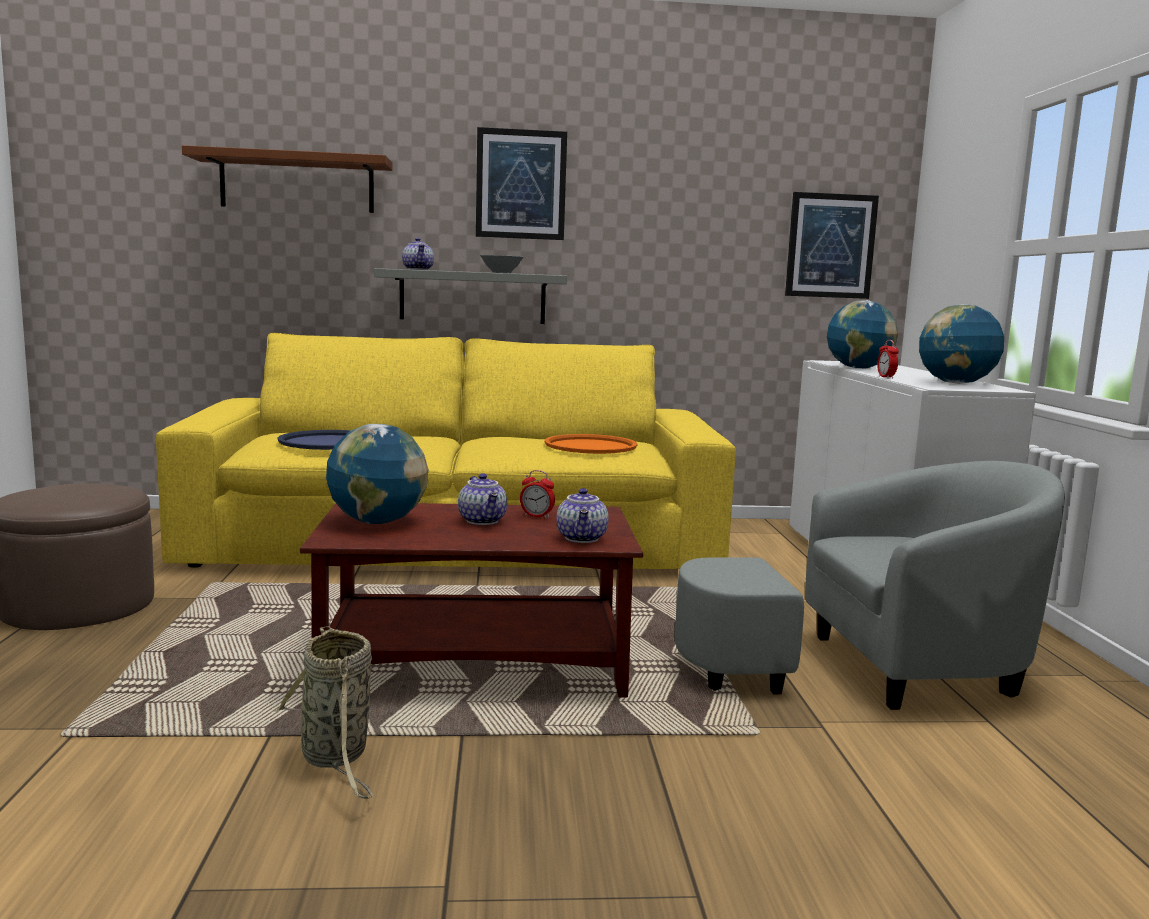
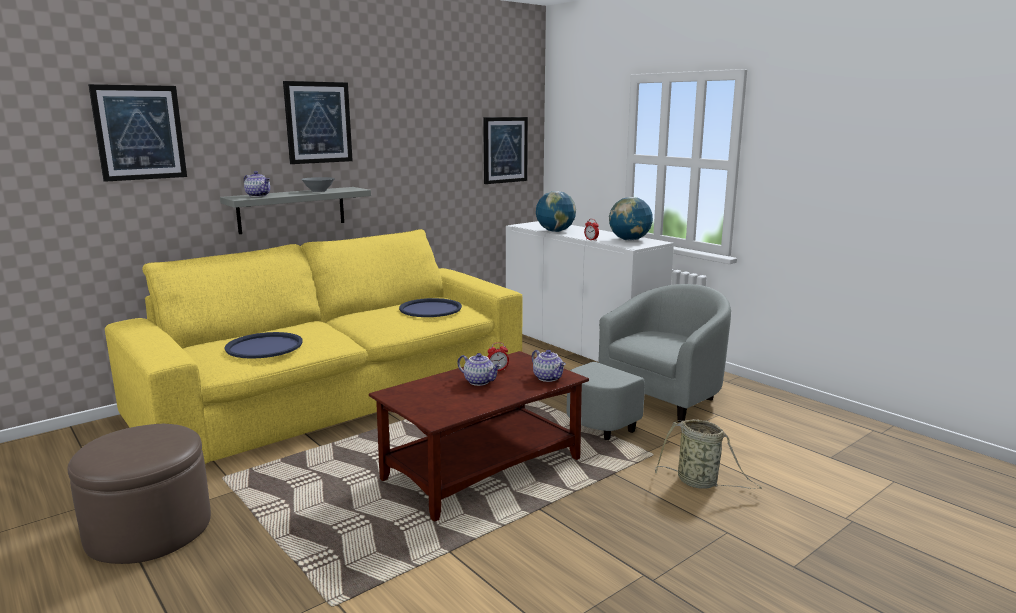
camera: 35 degrees left, 5 degrees up
(297, 183) = (139, 132): brown shelf -> picture
(336, 757) = (503, 546): basket -> basket (700, 483)
(377, 522) = (429, 400): globe -> none
(590, 446) = (430, 309): orange tray -> blue tray

